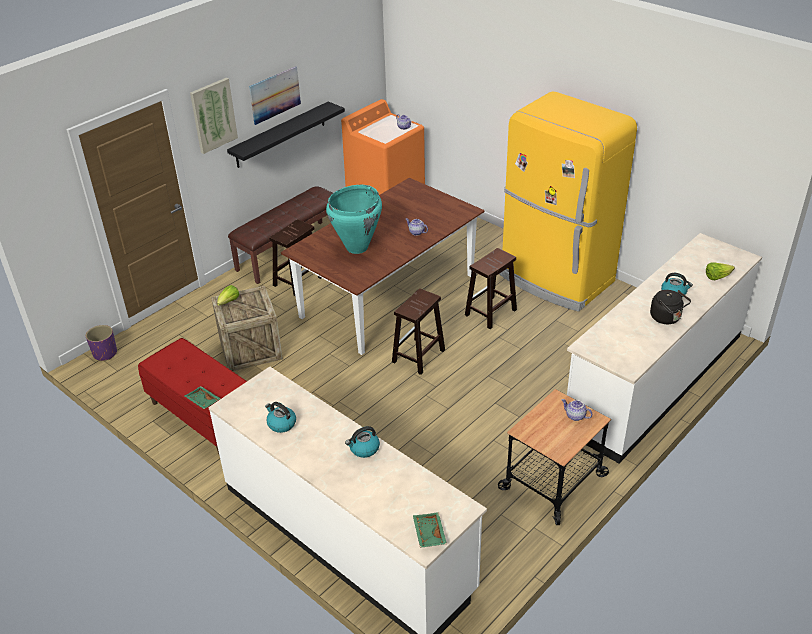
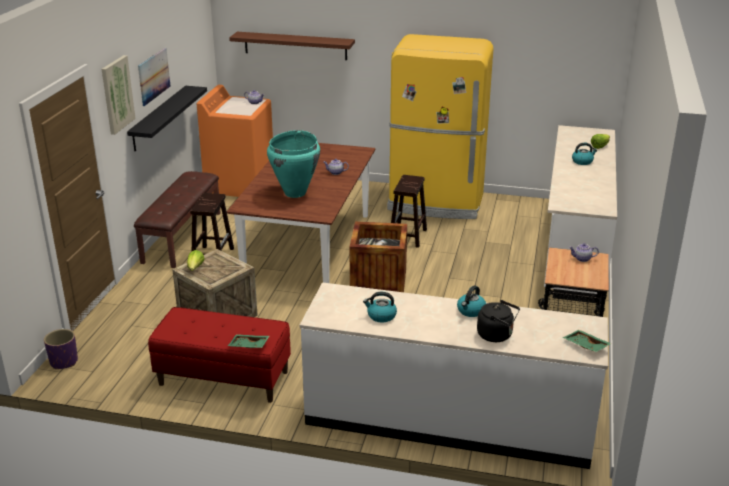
camera: 30 degrees left, 10 degrees down
(418, 356) = (378, 281): brown stool -> crate
(452, 76) = (295, 45): none -> brown shelf
(667, 318) = (595, 176): black kettle -> black kettle (497, 335)

